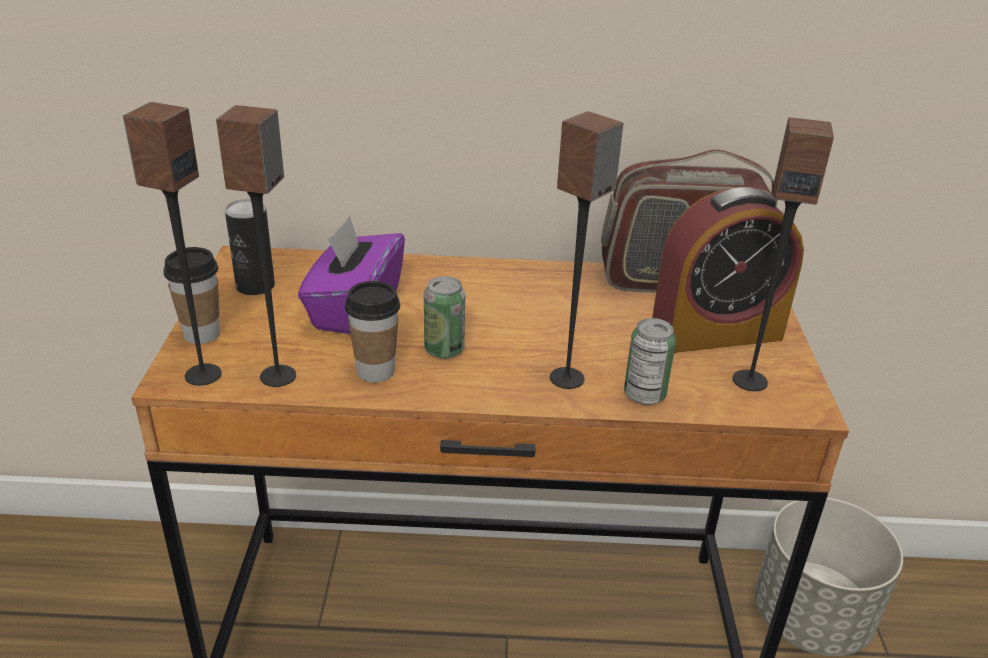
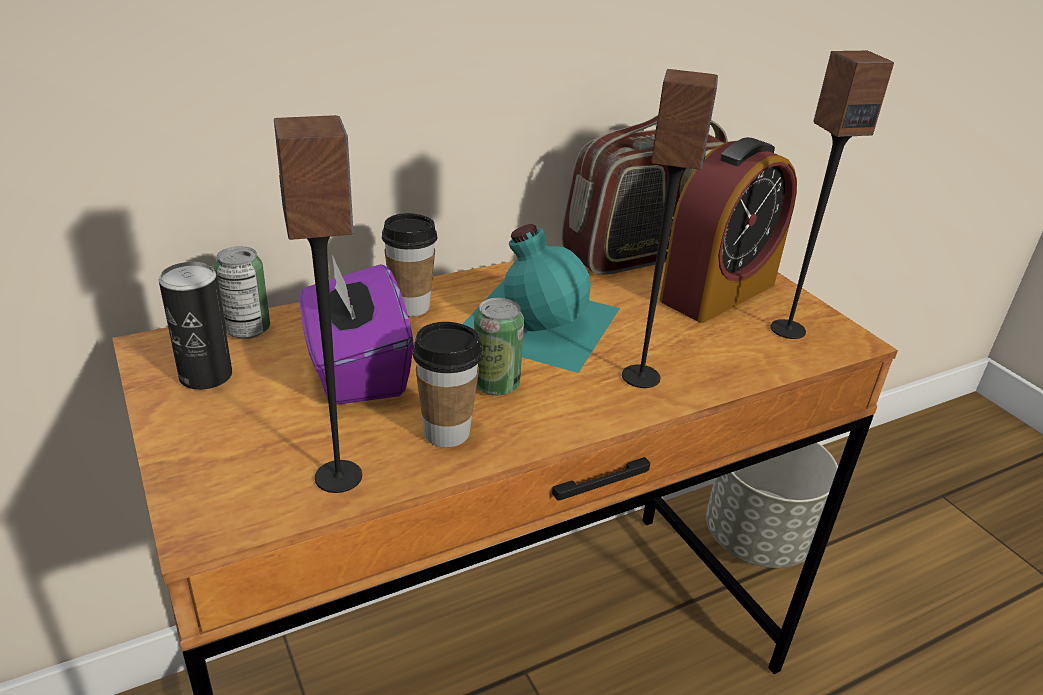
camera: 30 degrees left, 0 degrees up
(202, 334) = (189, 457): cup -> cup (411, 307)
(202, 374) = (238, 508): speaker -> none
(526, 311) = (537, 320): none -> turquoise bottle
(644, 395) = (721, 370): can -> can (247, 329)

